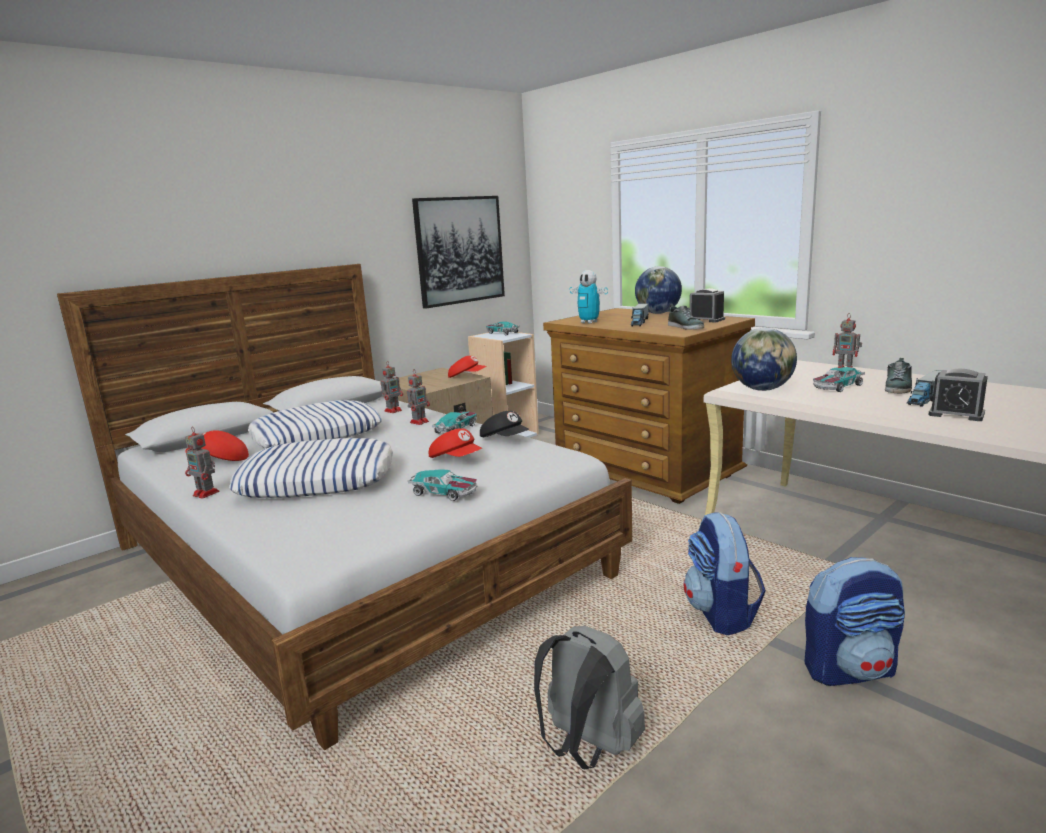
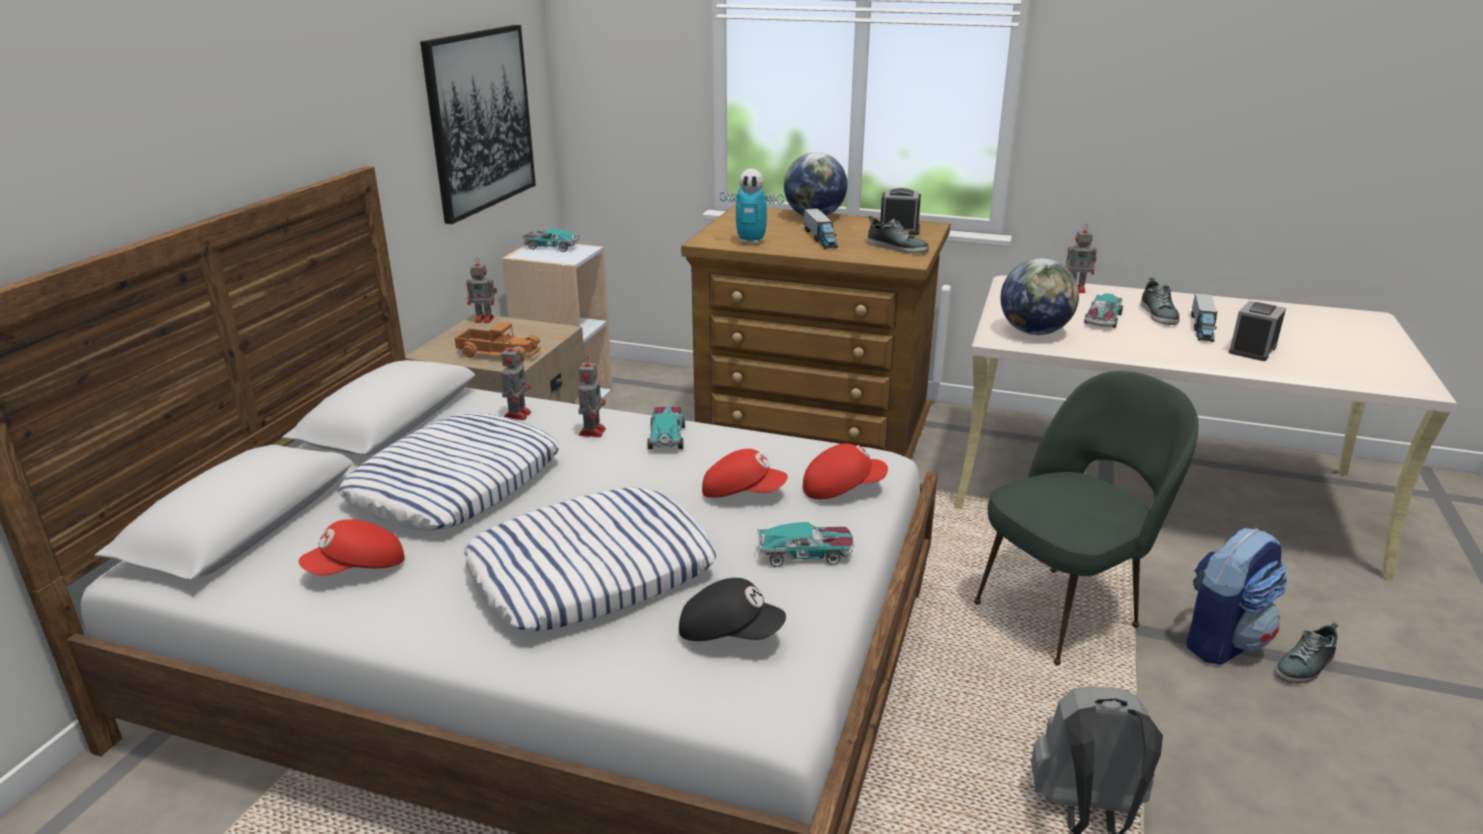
camera: 30 degrees left, 10 degrees up
(207, 493) = (441, 639): toy robot -> toy robot (485, 319)
(426, 384) = (499, 353): none -> toy truck
(467, 376) = (544, 329): red cap -> red cap (842, 488)
(505, 439) = (761, 445): black cap -> black cap (730, 632)
(721, 614) = (1065, 611): backpack -> green chair
(921, 711) = (1305, 666): none -> shoe
(956, 414) = (1252, 350): alarm clock -> alarm clock turned 120 degrees clockwise

